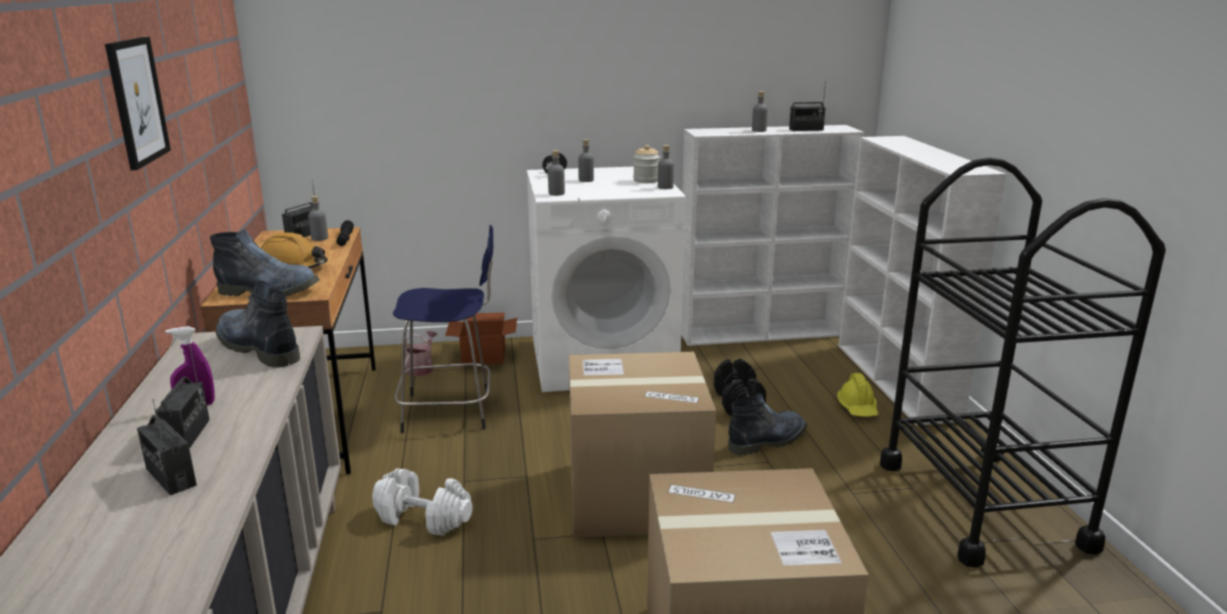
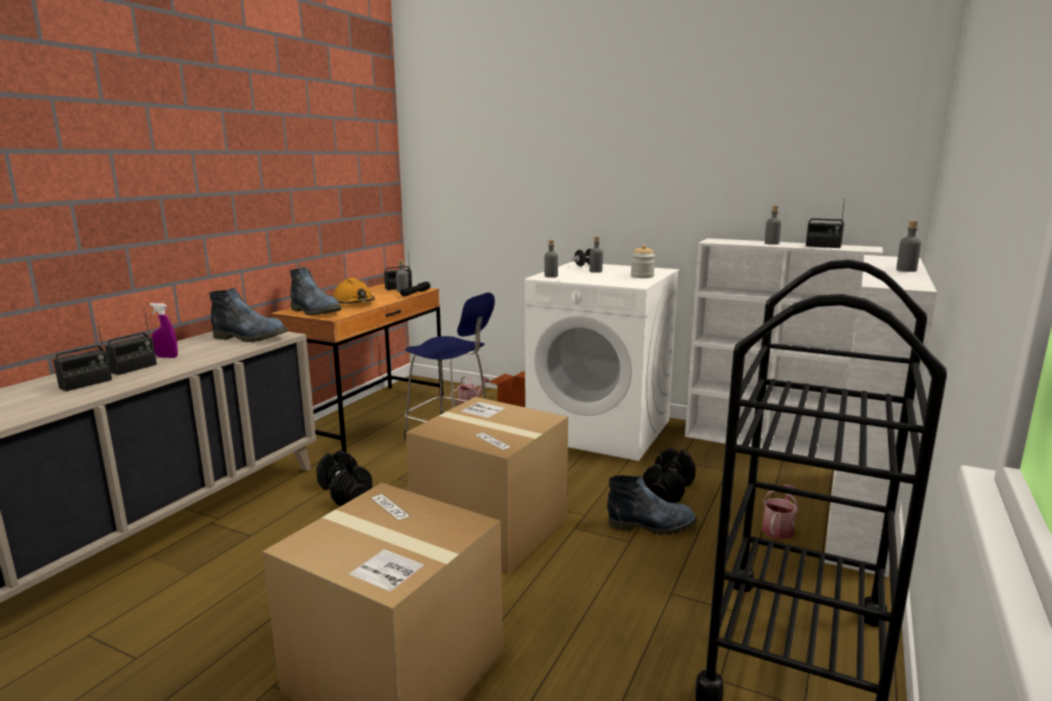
camera: 35 degrees right, 5 degrees down
(137, 101) = (231, 173): picture -> none
(170, 477) = (86, 384): radio -> radio turned 135 degrees counterclockwise
(257, 348) = (251, 338): boot -> boot turned 120 degrees clockwise
(424, 518) = (345, 492): white dumbbell -> black dumbbell
(665, 187) = (645, 282): grey bottle -> grey bottle (906, 270)
(857, 408) = (778, 528): yellow hard hat -> watering can

